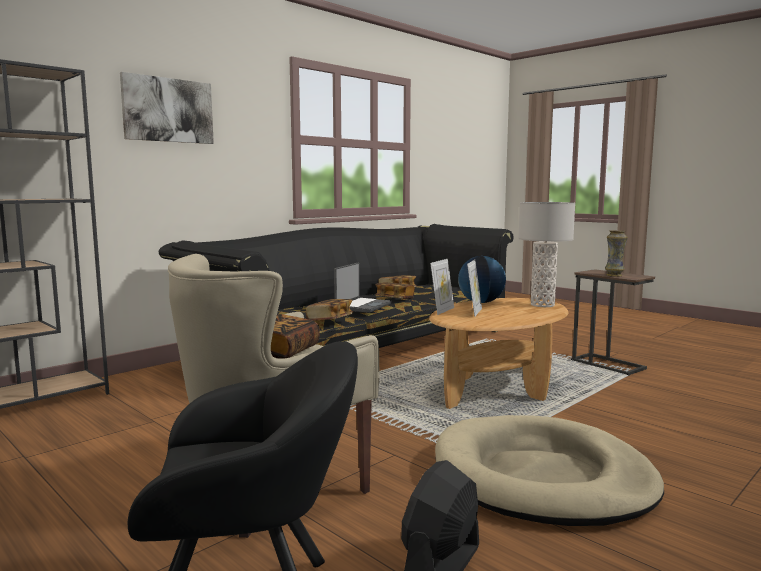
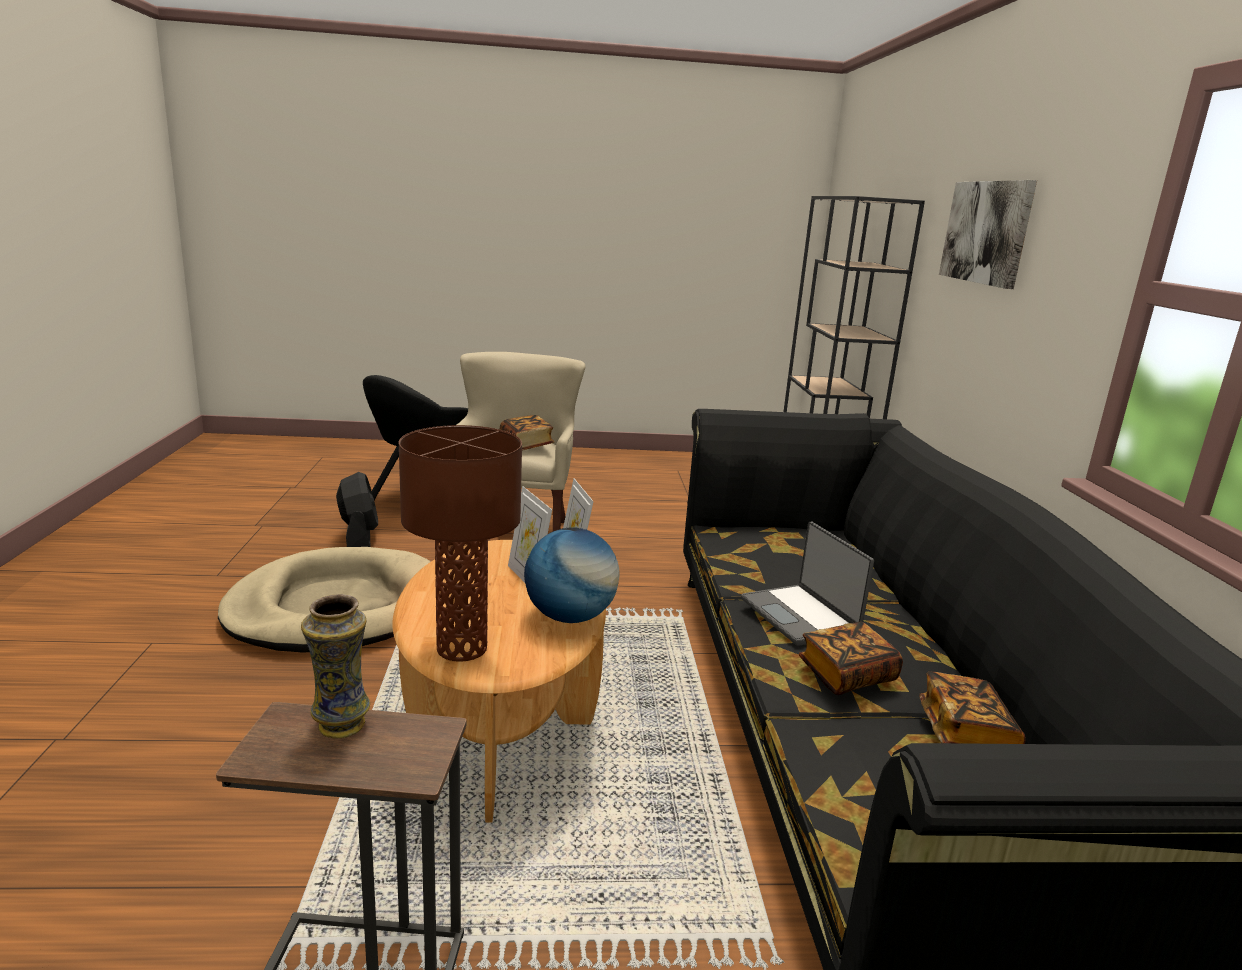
camera: 130 degrees right, 10 degrees up
(330, 320) = (733, 564): book -> none
(543, 305) = (461, 648): white table lamp -> brown table lamp

